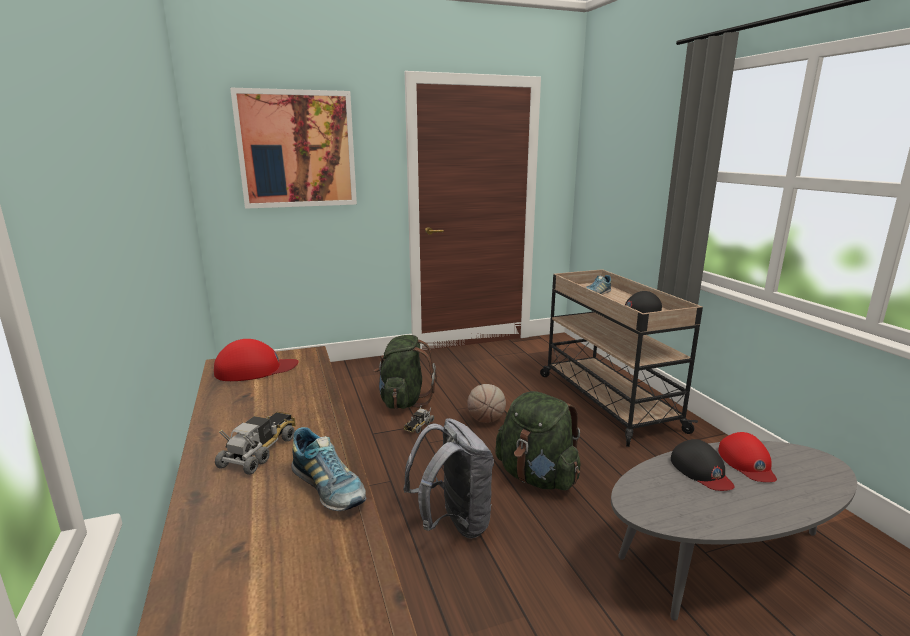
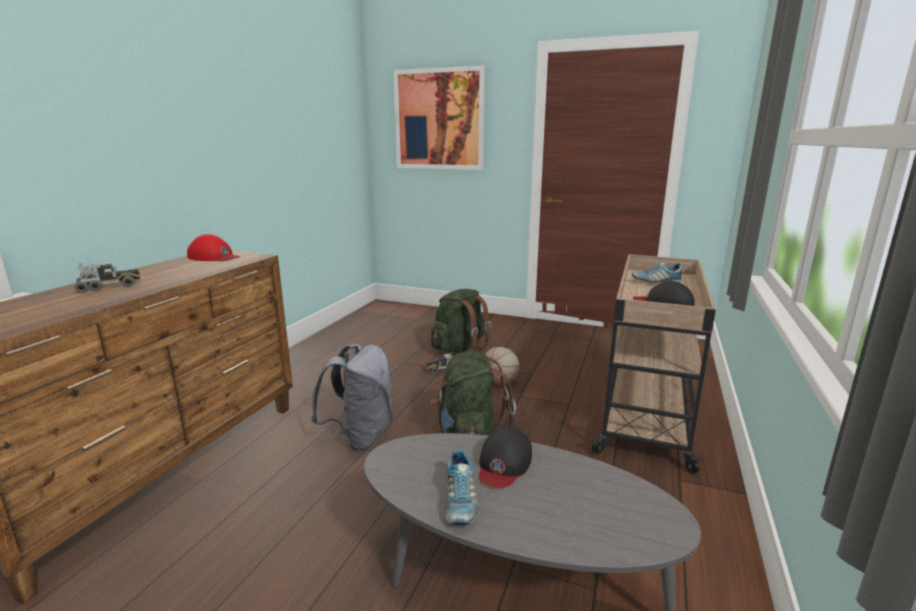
camera: 40 degrees right, 0 degrees up
(328, 488) = (80, 306): shoe -> shoe (460, 502)
(747, 463) = (567, 481): red cap -> none

